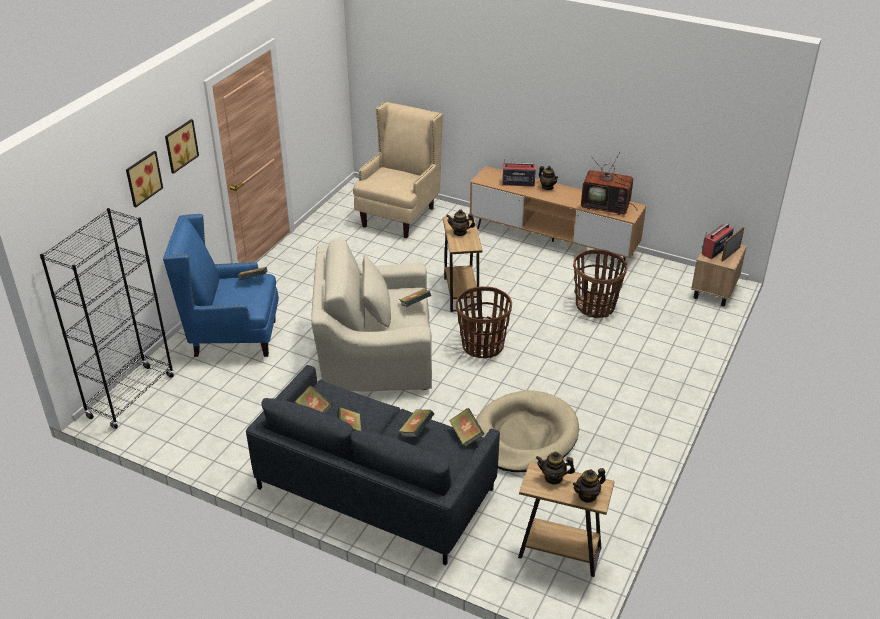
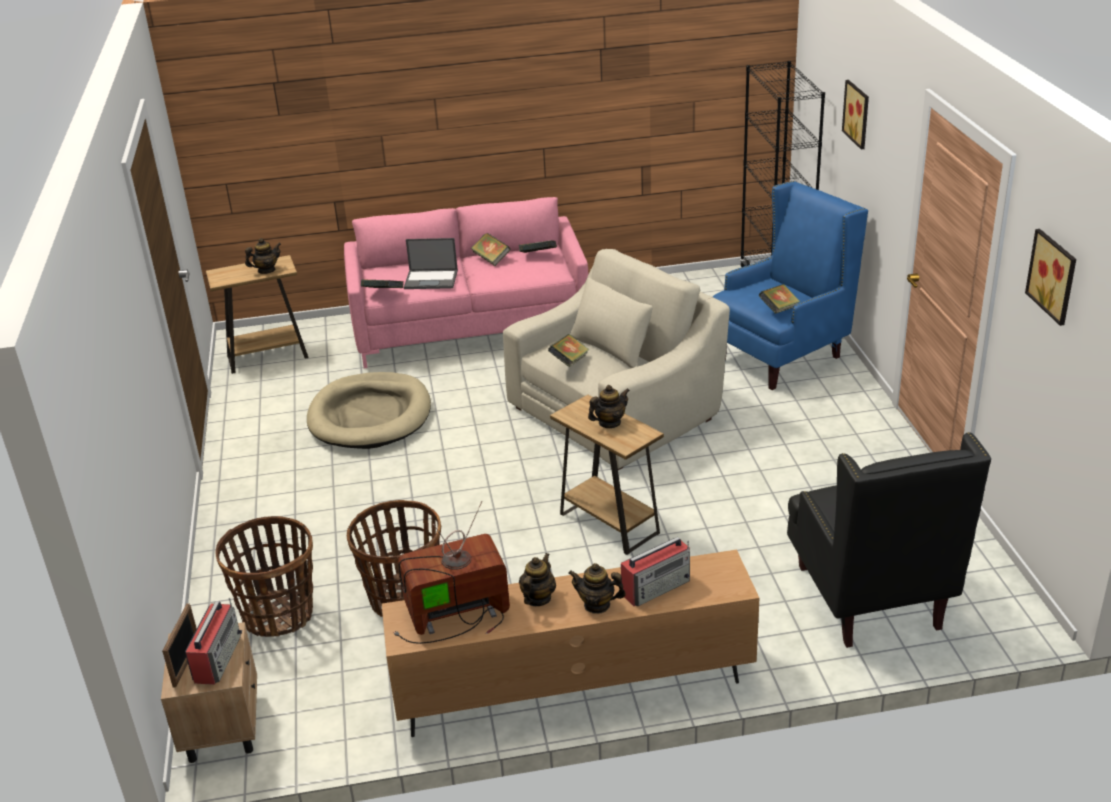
camera: 145 degrees right, 5 degrees down
(179, 145) = (889, 131): picture -> picture (1054, 276)
(375, 488) = (470, 327): grey sofa -> pink sofa
(399, 216) = (869, 598): beige armchair -> black armchair
(416, 431) = (432, 279): book -> laptop
(482, 346) = (505, 474): basket -> basket (279, 615)
(587, 495) = (228, 272): teapot -> teapot (537, 598)

